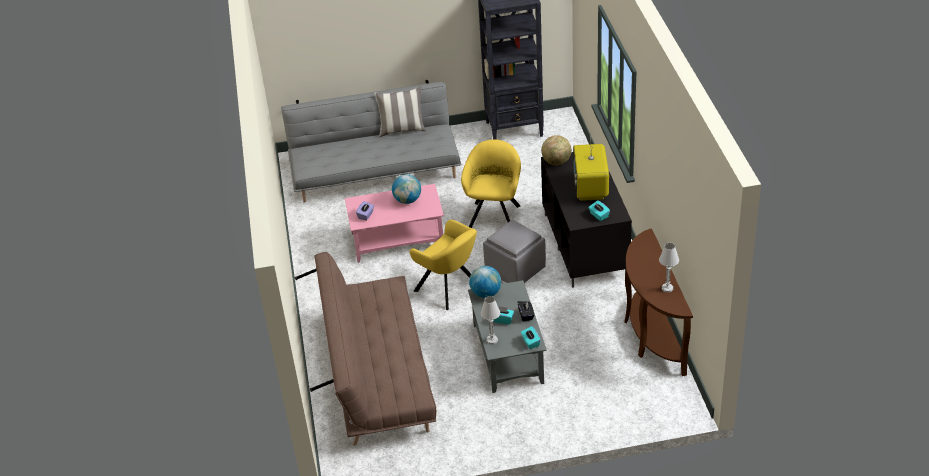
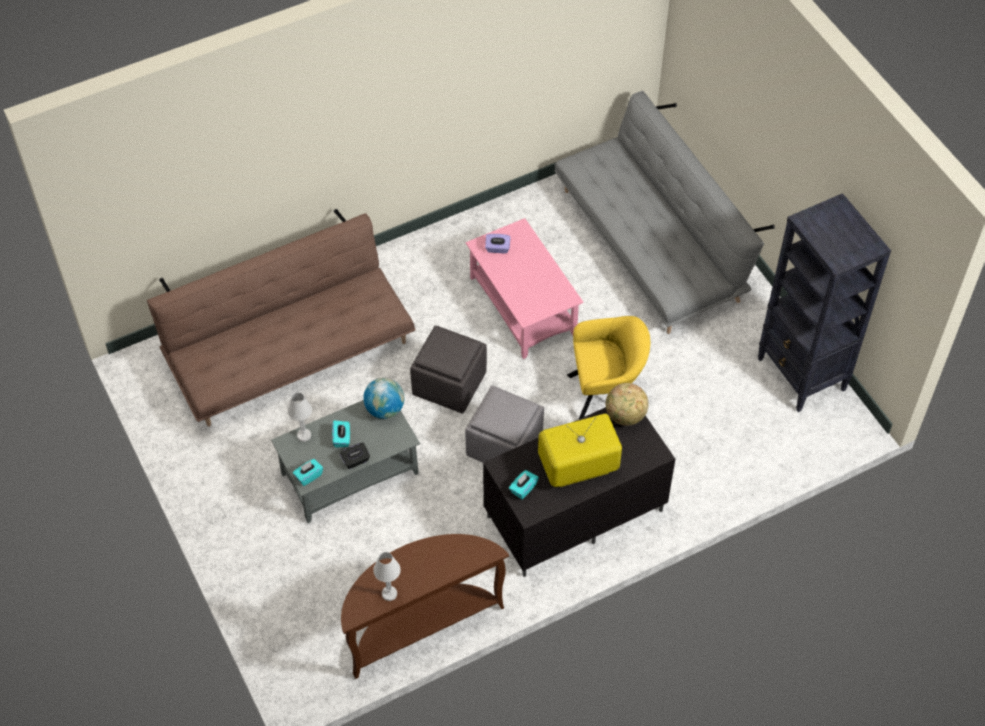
camera: 70 degrees right, 15 degrees up
(402, 129) = (695, 238): pillow -> none
(407, 200) = (539, 282): globe -> none
(449, 289) = (448, 384): yellow armchair -> grey ottoman

